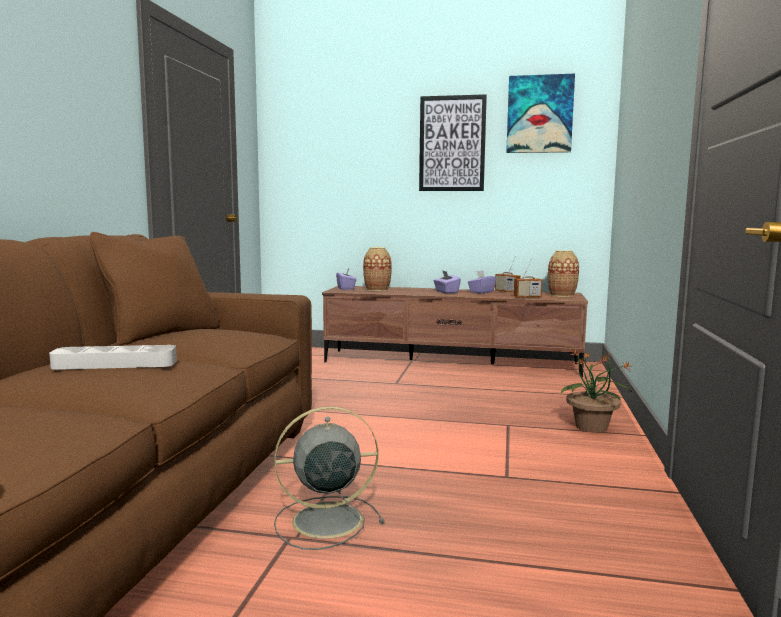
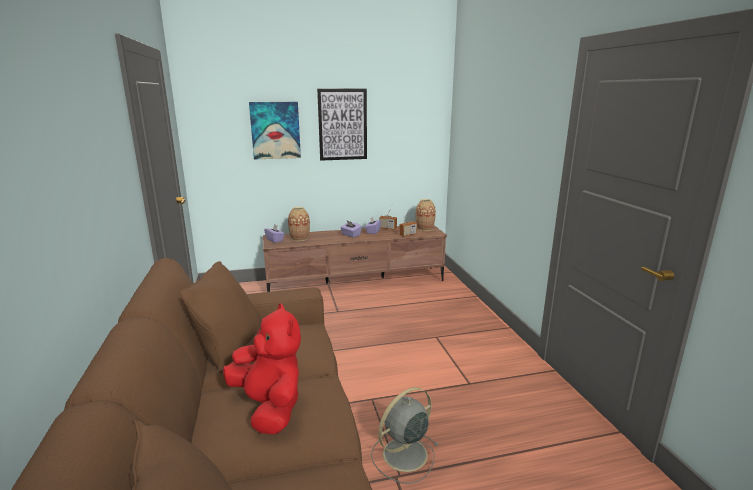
camera: 25 degrees left, 10 degrees up
(115, 364) = (269, 407): grey tray -> red plush toy
(539, 114) = (402, 104): picture -> picture (275, 130)
(592, 427) = (480, 327): potted plant -> none

